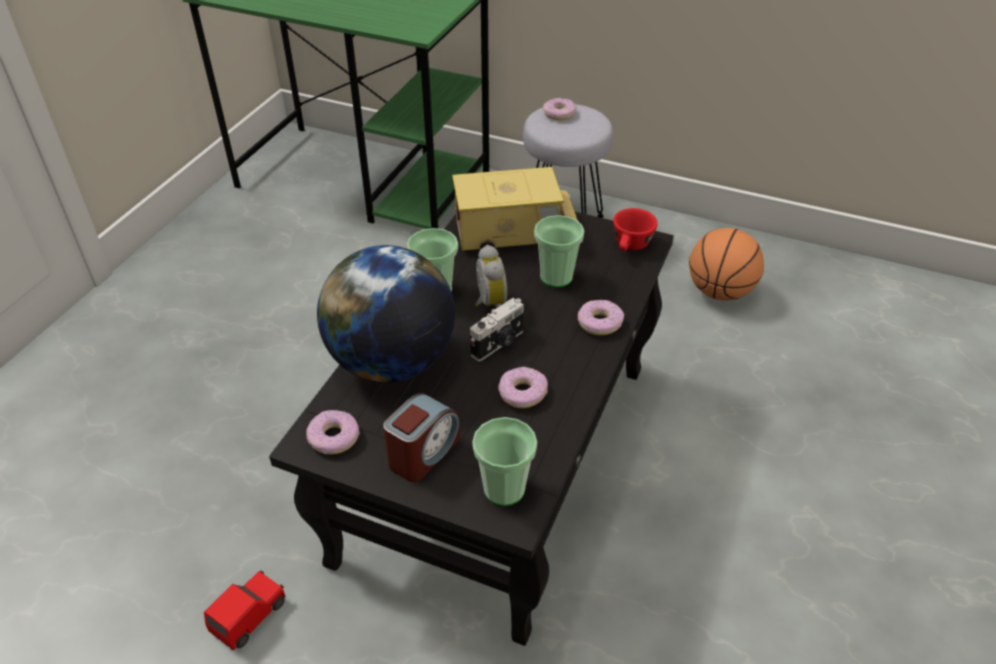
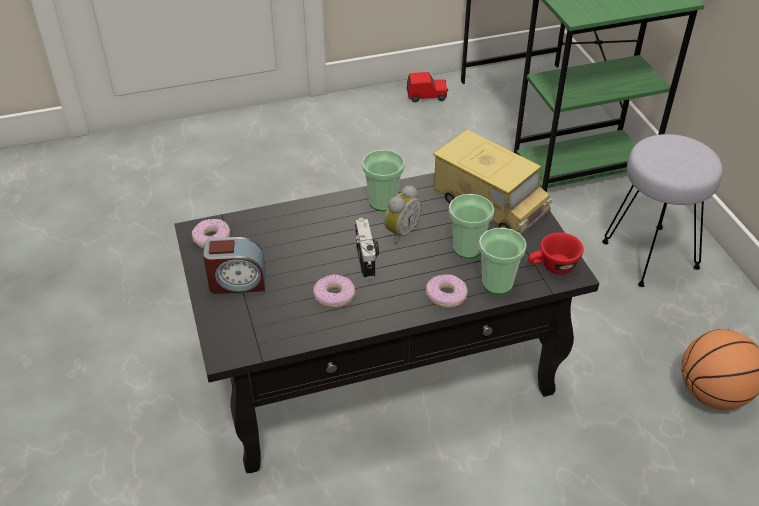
camera: 50 degrees right, 0 degrees up
(250, 616) = (155, 329): red toy car -> red toy car (427, 96)
(392, 362) = (297, 223): globe -> none
(499, 344) = (367, 259): camera -> camera turned 105 degrees counterclockwise
(504, 489) = (243, 334): cup -> cup (497, 283)
(559, 114) = (679, 147): donut -> none

